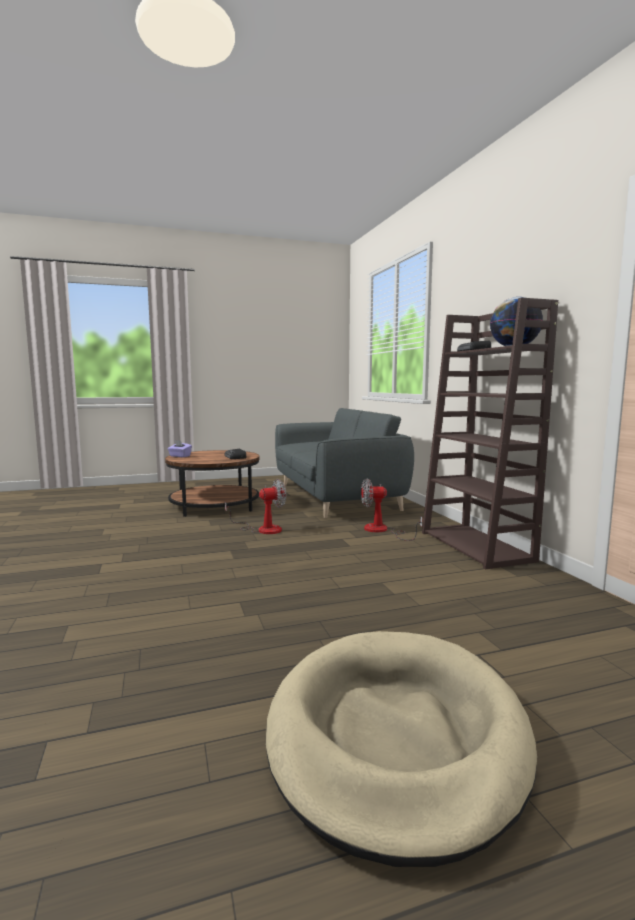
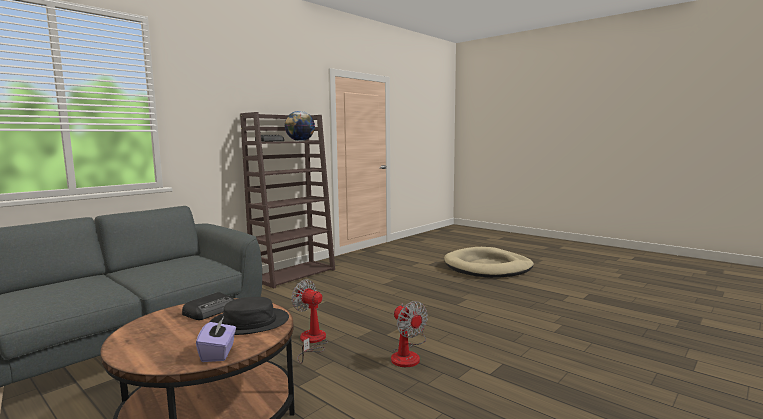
camera: 120 degrees left, 0 degrees up
(203, 459) = (249, 322): none -> black hat
(382, 531) = (276, 299): fan -> fan (408, 354)

